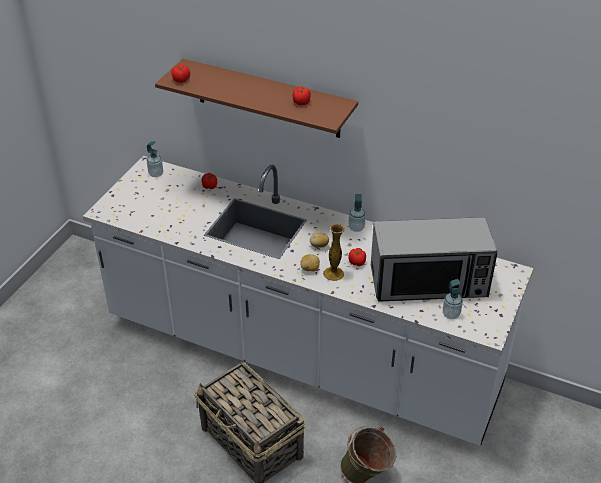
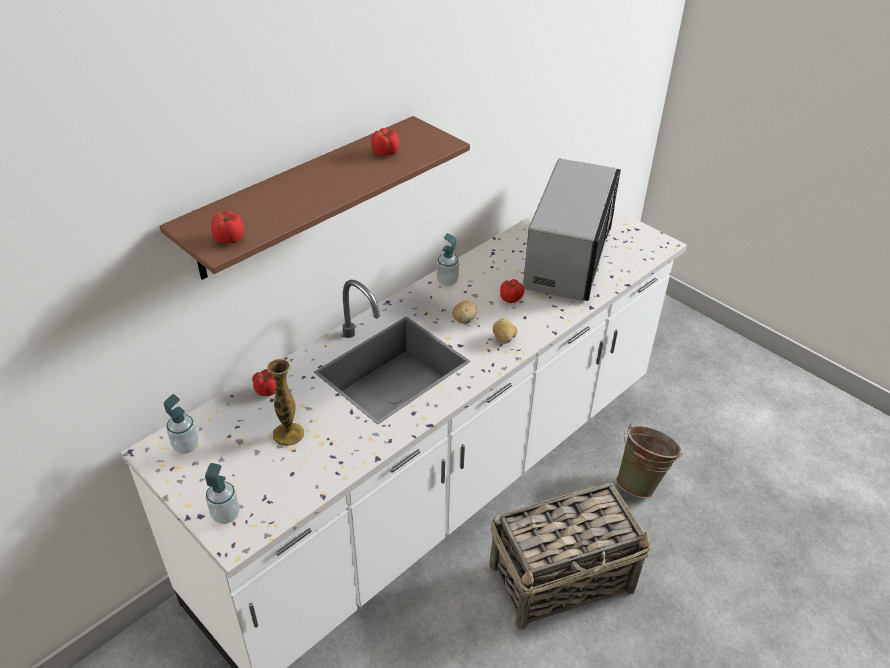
camera: 70 degrees left, 0 degrees up
(333, 274) = (522, 322): vase -> vase (288, 434)
(451, 314) = (625, 259): soap dispenser -> soap dispenser (226, 514)

